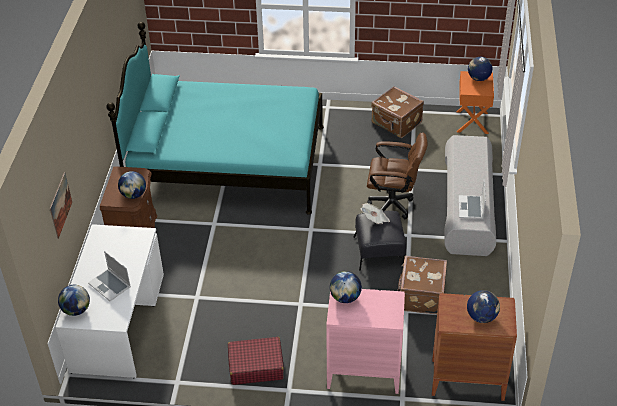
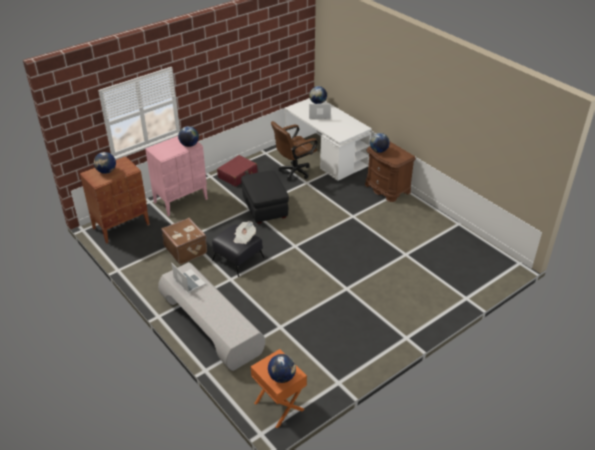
camera: 135 degrees right, 5 degrees down
(60, 205) = (353, 70): picture -> none
(228, 163) = (401, 251): turquoise bed -> none
(283, 294) = (265, 207): none -> black ottoman
(394, 206) = (262, 292): brown office chair -> brown office chair (293, 173)
(396, 123) = (337, 359): brown suitcase -> none

